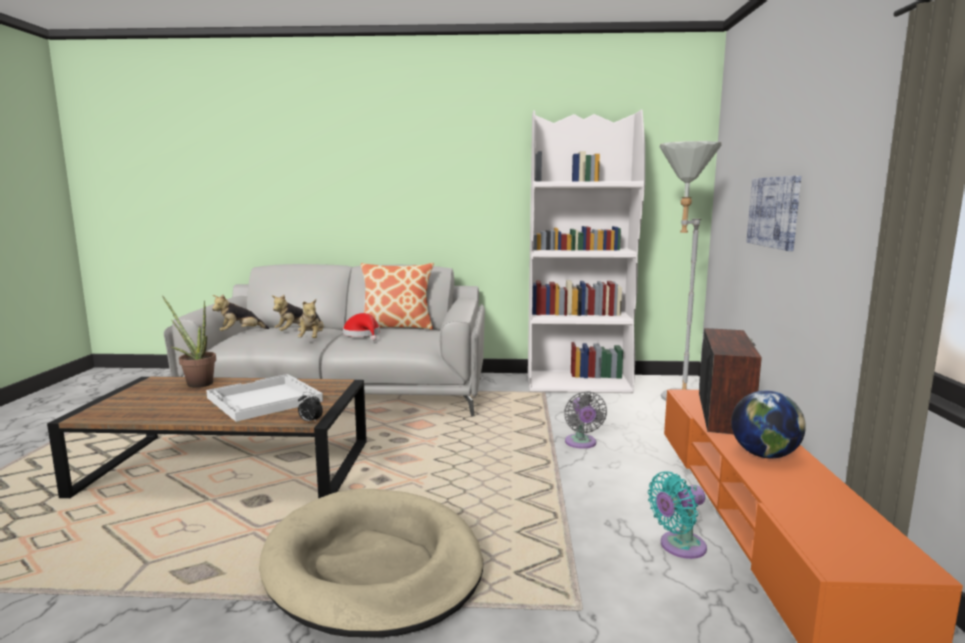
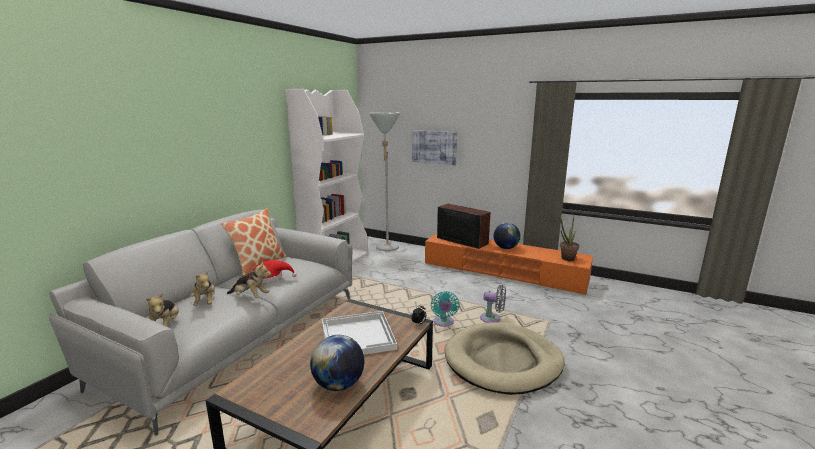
camera: 65 degrees left, 5 degrees up
(157, 410) = (338, 384): none -> globe
(196, 383) = (276, 365): potted plant -> potted plant (566, 259)
(581, 443) = (414, 282): grey fan -> grey fan (492, 319)
(679, 547) = (517, 292): turquoise fan -> turquoise fan (443, 323)

